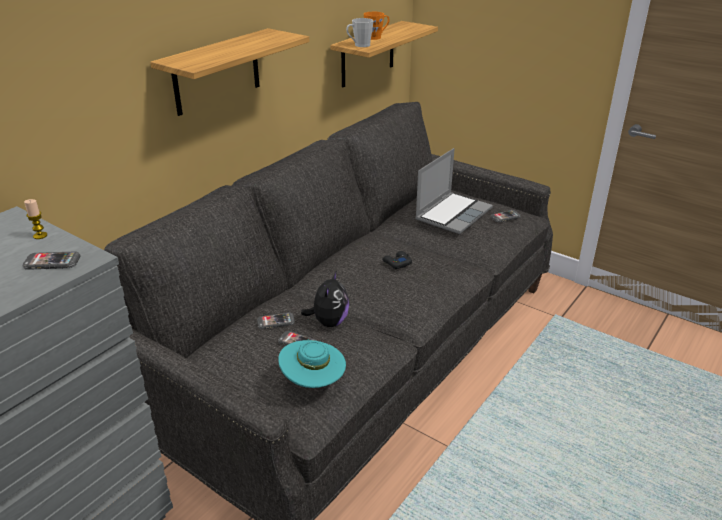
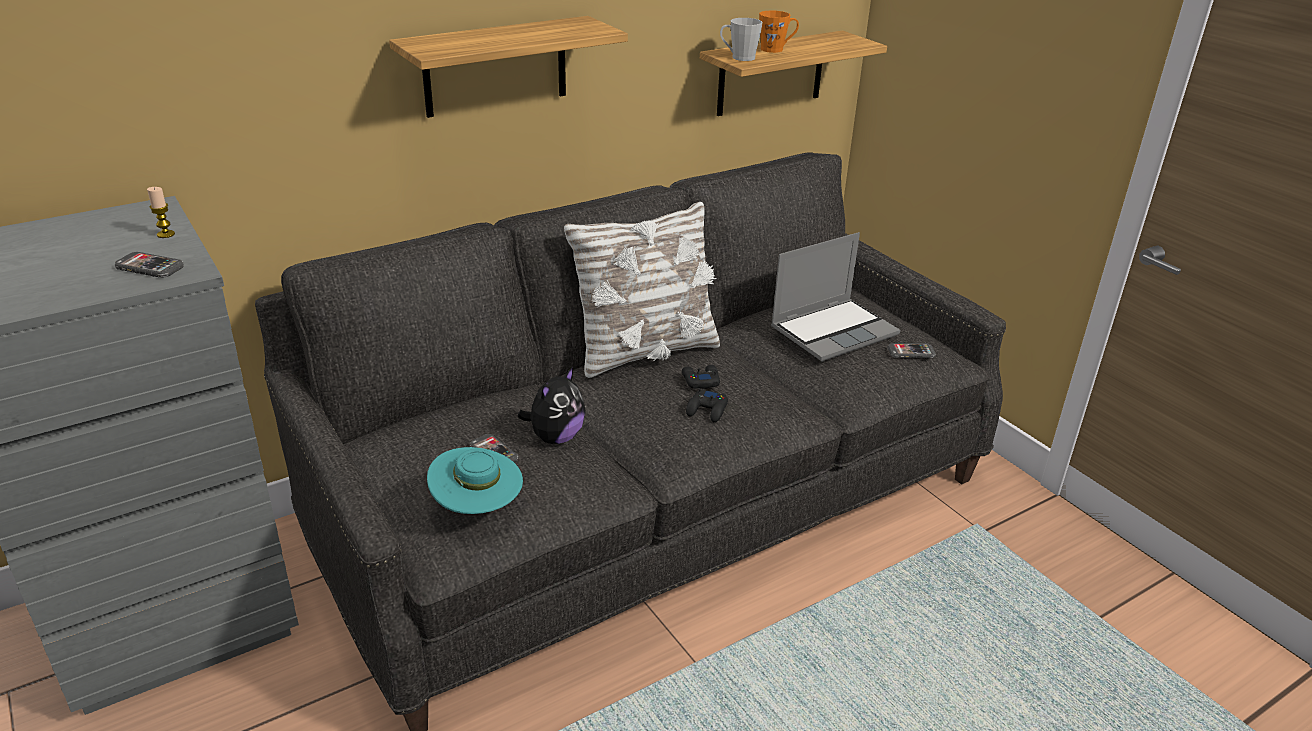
camera: 20 degrees right, 0 degrees up
(276, 322) = (487, 419): phone -> none
(347, 253) = (645, 353): none -> white pillow
(414, 280) = (707, 410): none -> black game controller

